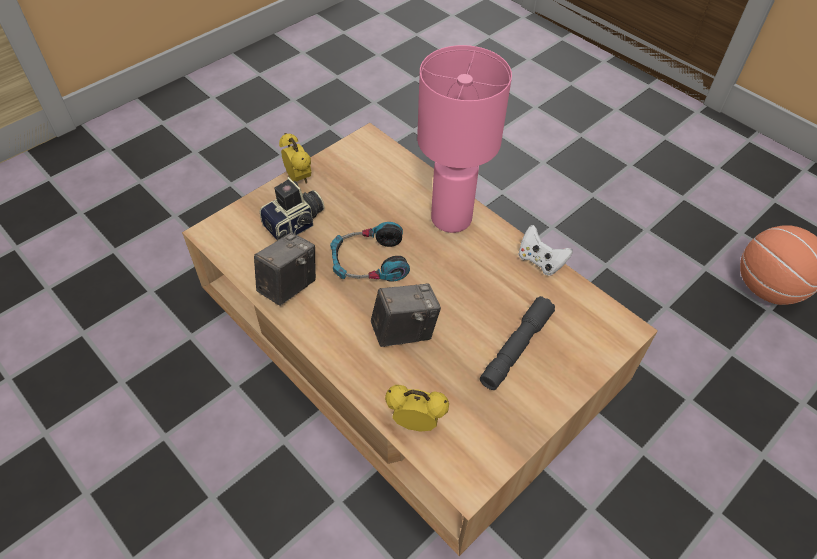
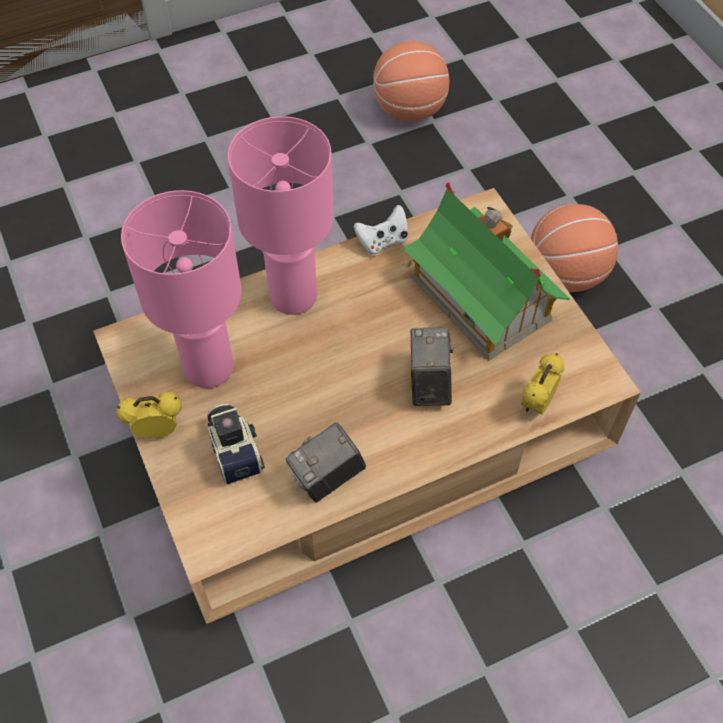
camera: 70 degrees left, 5 degrees up
(288, 285) = (327, 478): camera -> camera turned 90 degrees counterclockwise
(363, 190) = (210, 367): none -> pink table lamp
(369, 262) = (324, 390): headphones -> none
(516, 348) = (479, 298): grey flashlight -> toy house
(658, 474) = (566, 274): none -> basketball

